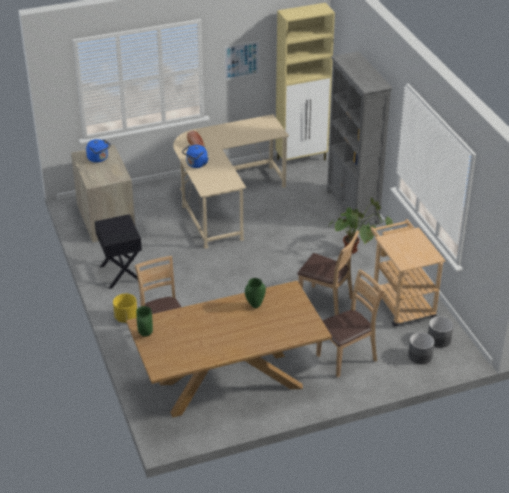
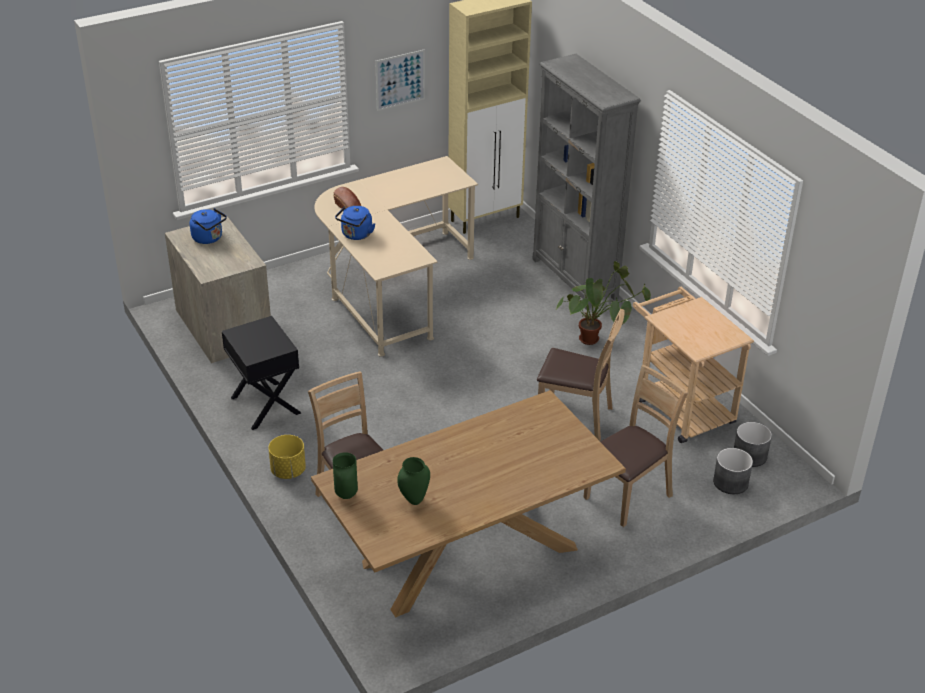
camera: 10 degrees left, 0 degrees up
(255, 306) = (500, 434): green vase -> green vase (414, 501)

